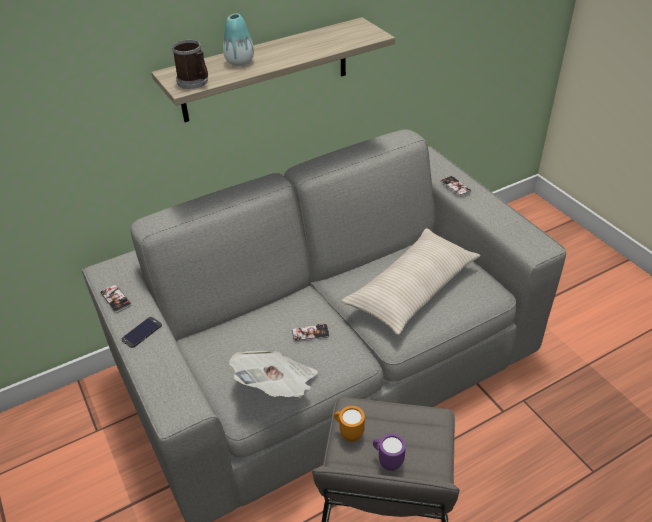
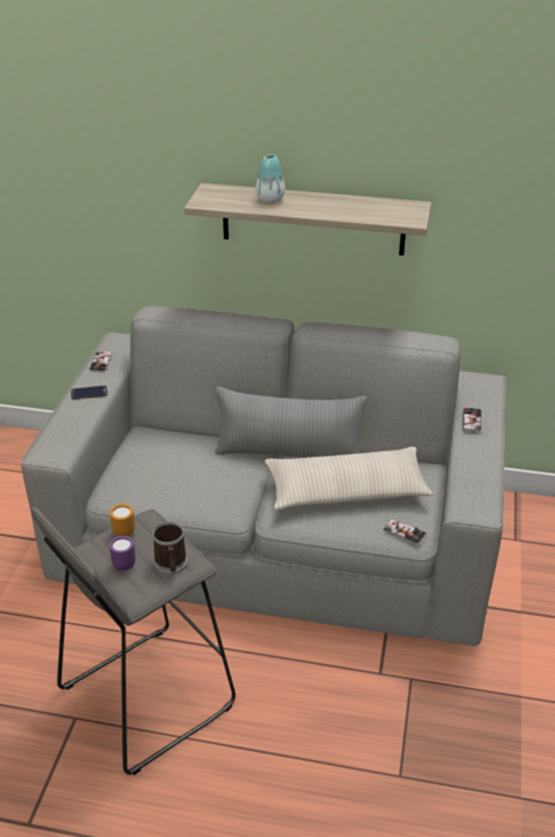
camera: 40 degrees right, 5 degrees down
(195, 82) = (215, 202): mug -> mug (171, 565)
(277, 386) = (152, 493): newspaper -> none
(310, 333) = (222, 473): phone -> phone (404, 532)
(333, 286) = (289, 453): none -> grey pillow

